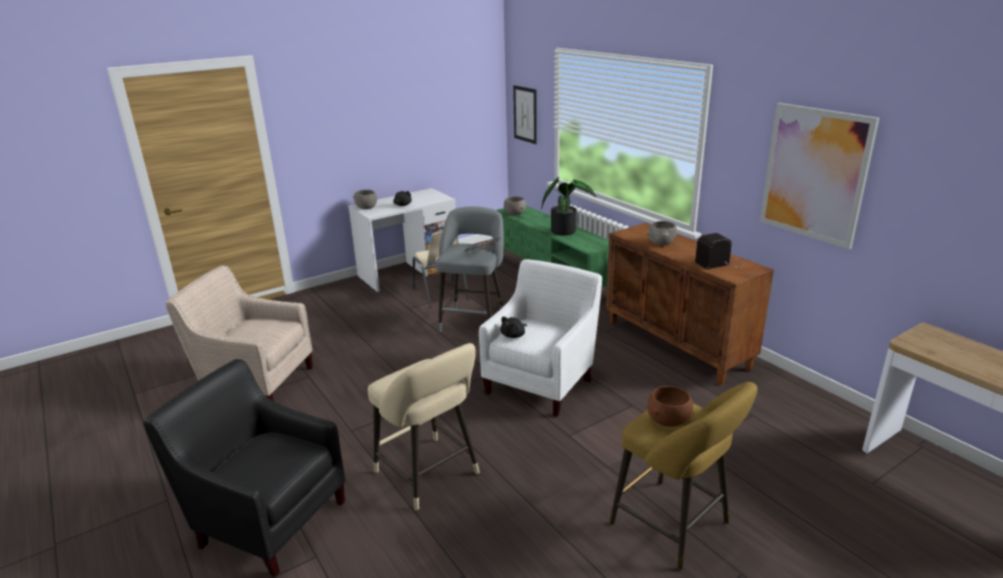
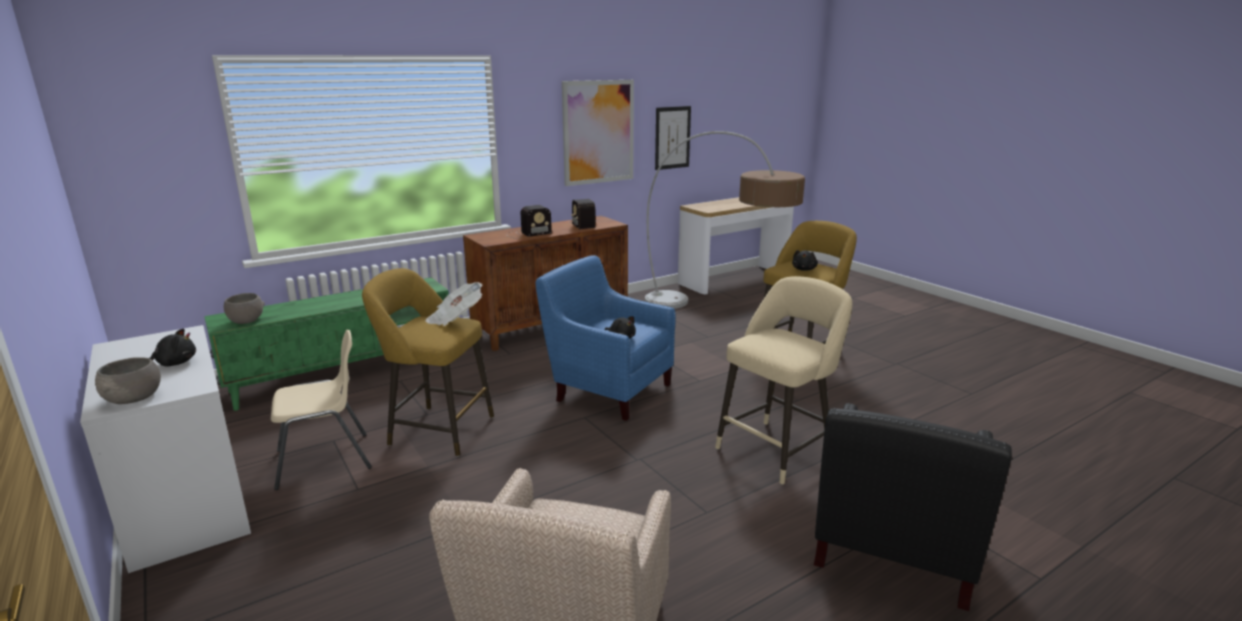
camera: 90 degrees left, 5 degrees down
(473, 320) = (436, 430): grey stool -> yellow stool
(525, 114) = (140, 176): picture -> picture (672, 138)
(542, 383) = (608, 389): white armchair -> blue armchair
(565, 230) = (358, 296): potted plant -> none
(661, 243) = (526, 234): grey bowl -> radio
(668, 420) = (804, 269): brown bowl -> black plush toy
(787, 462) = (720, 313): none -> floor lamp

